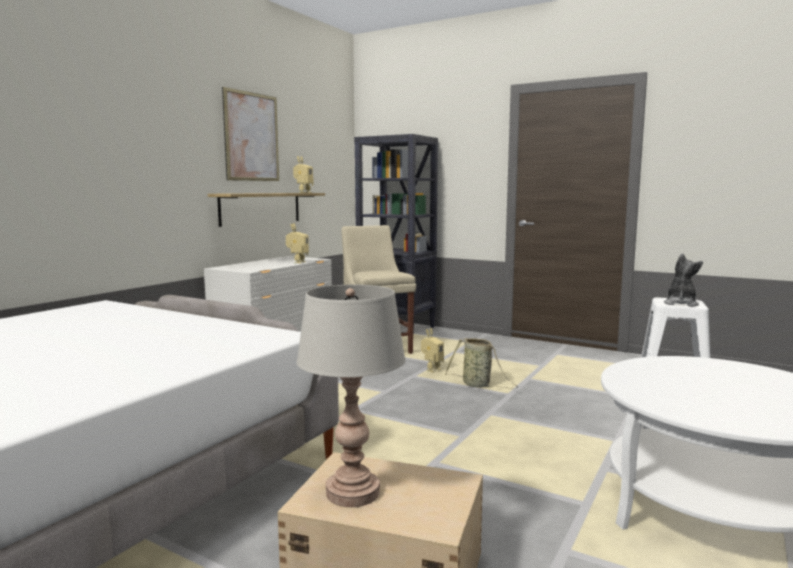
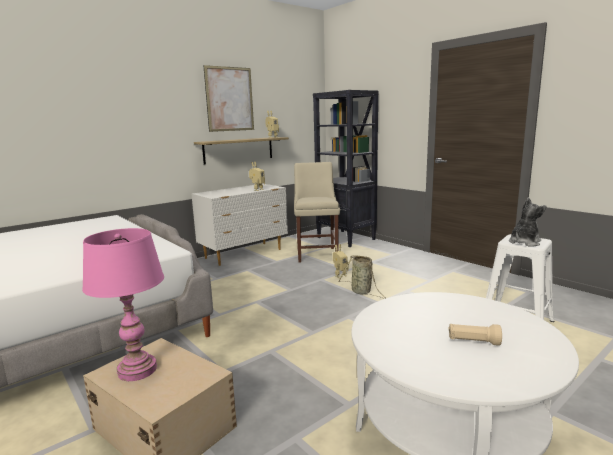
camera: 20 degrees right, 5 degrees up
(353, 492) = (137, 370): grey table lamp -> pink table lamp
(752, 394) = (473, 342): none -> beige flashlight

